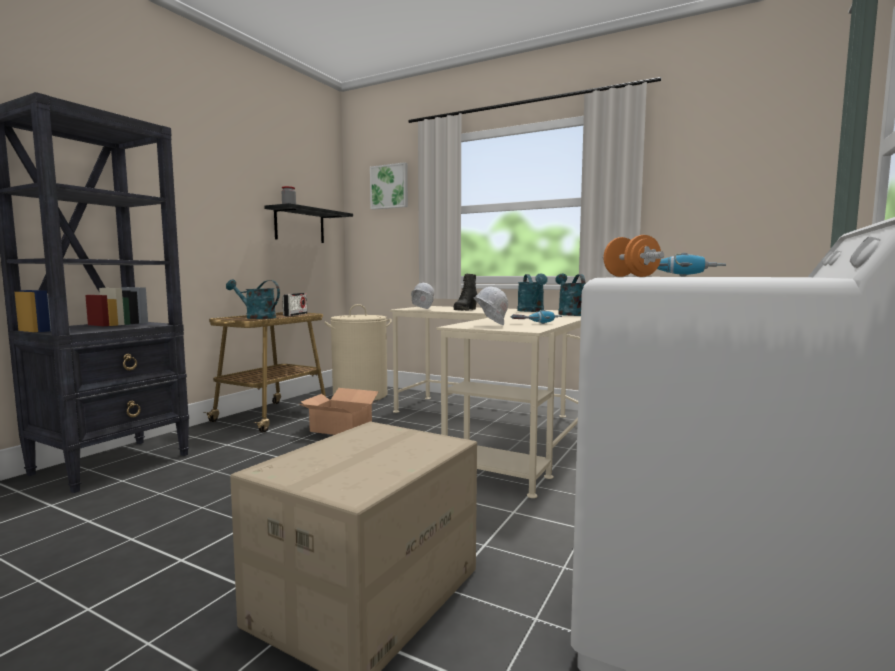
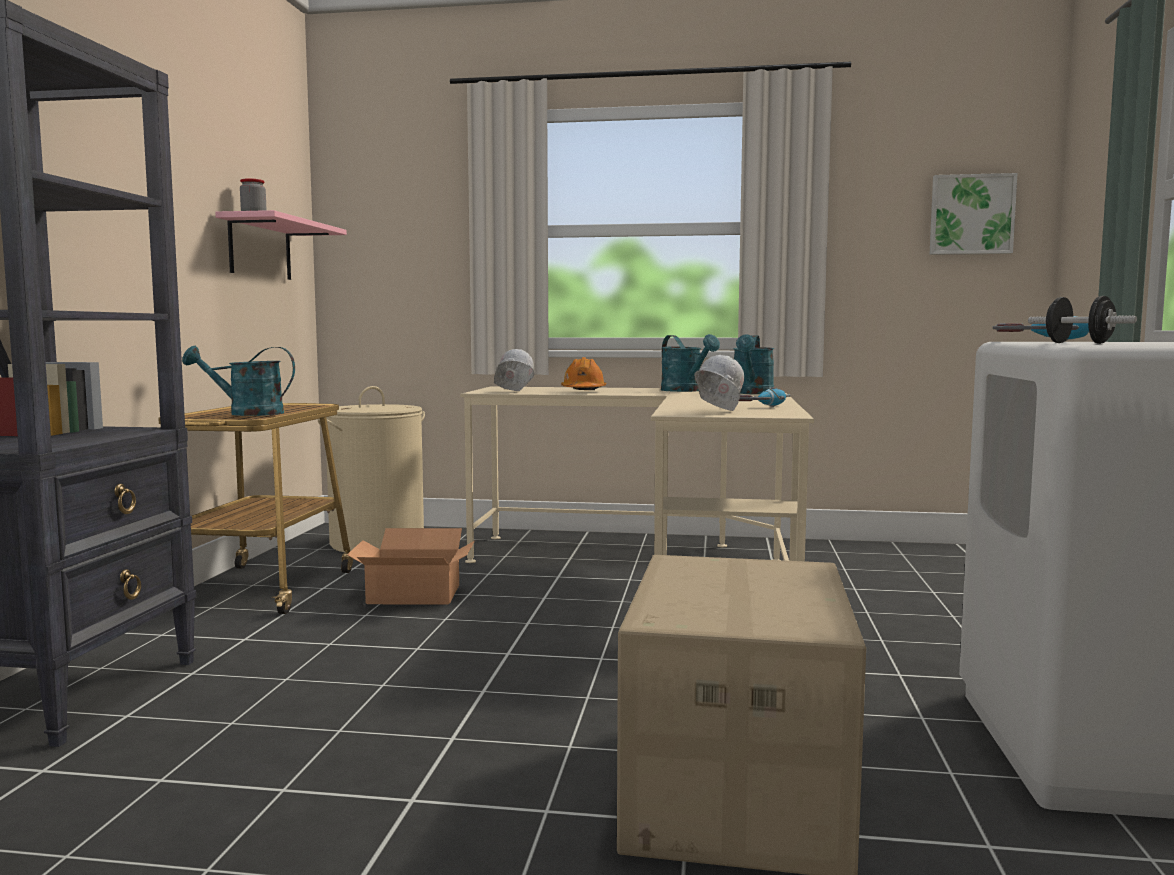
camera: 20 degrees left, 0 degrees up
(295, 314) = (298, 407): radio -> none
(299, 226) = (260, 249): black shelf -> pink shelf
(390, 187) = (407, 187): picture -> picture (971, 215)
(464, 310) = (583, 391): black boot -> orange hard hat
(570, 314) = (752, 393): turquoise watering can -> turquoise watering can turned 135 degrees counterclockwise
(630, 276) = (1079, 343): orange dumbbell -> black dumbbell

